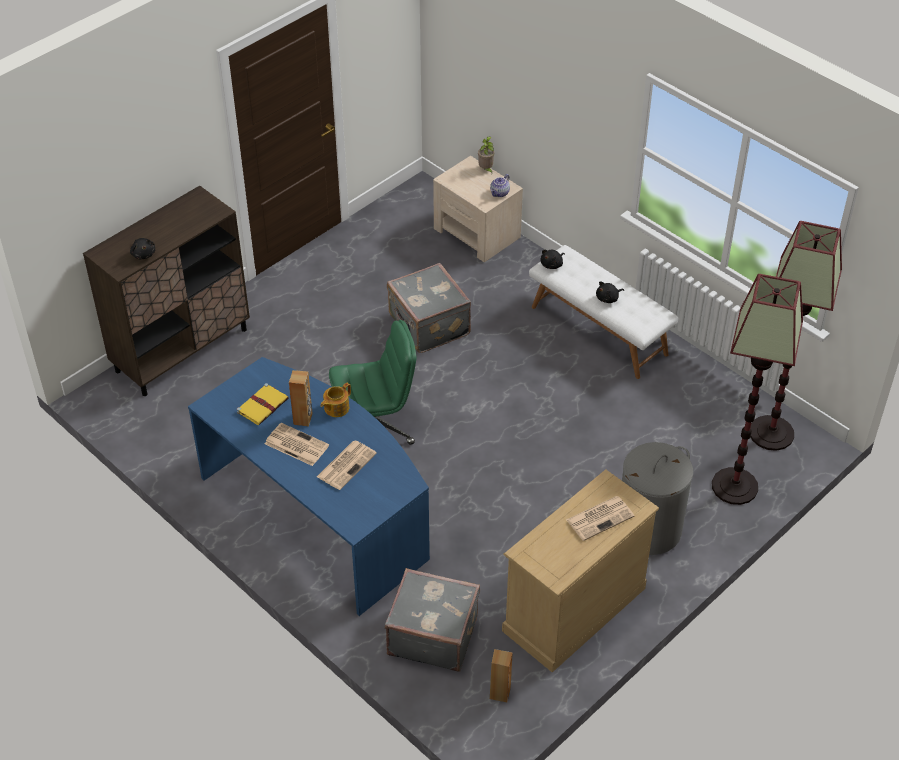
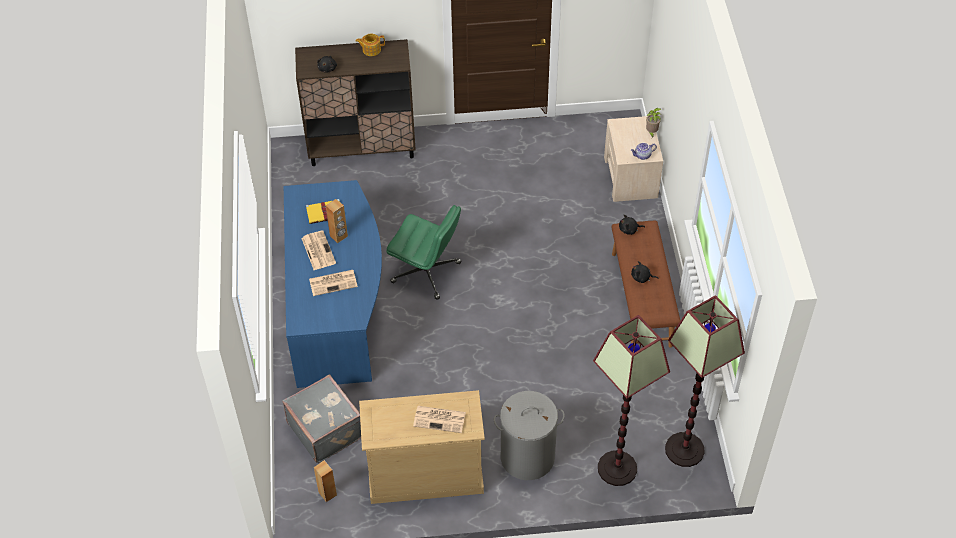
camera: 40 degrees right, 5 degrees up
(336, 408) = (365, 241): teapot -> teapot (371, 49)
(428, 326) = (529, 224): grey suitcase -> none
(599, 330) = (642, 299): white bench -> brown bench

